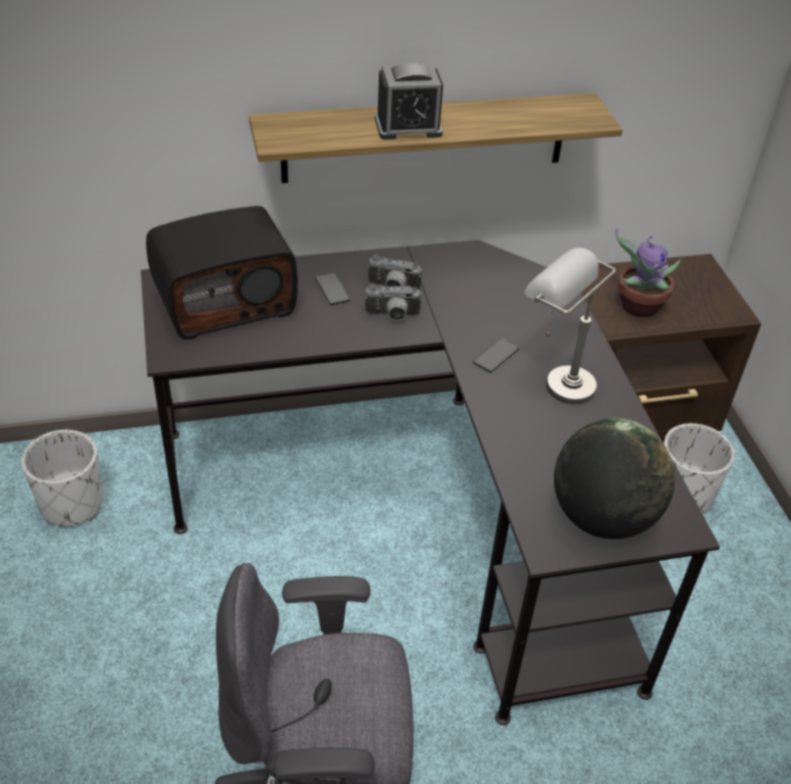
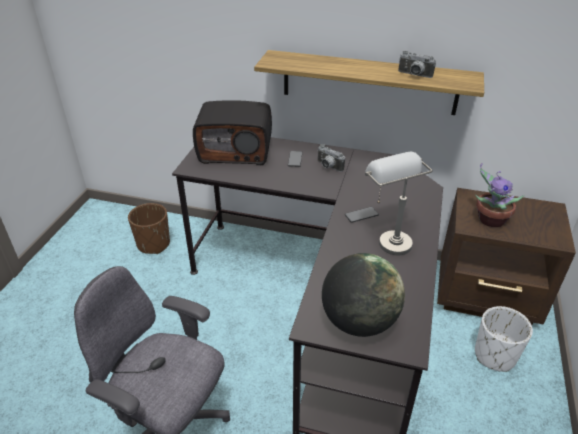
camera: 30 degrees right, 5 degrees down
(72, 504) = (153, 244): white planter -> brown planter
(392, 316) = (317, 180): camera -> camera (414, 75)
(408, 127) = (348, 68): alarm clock -> none

